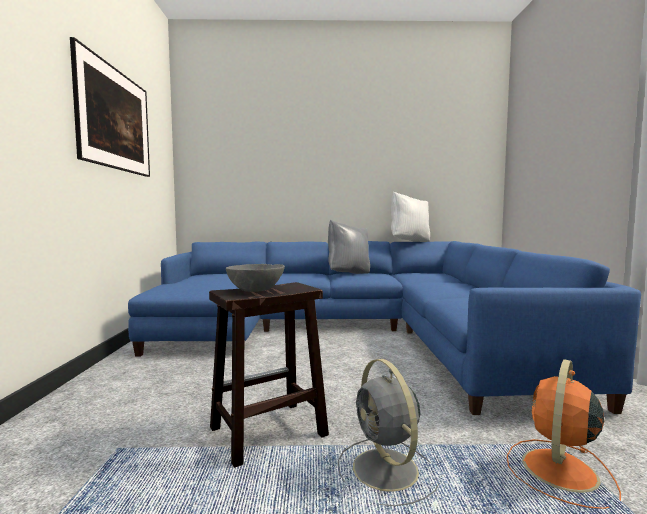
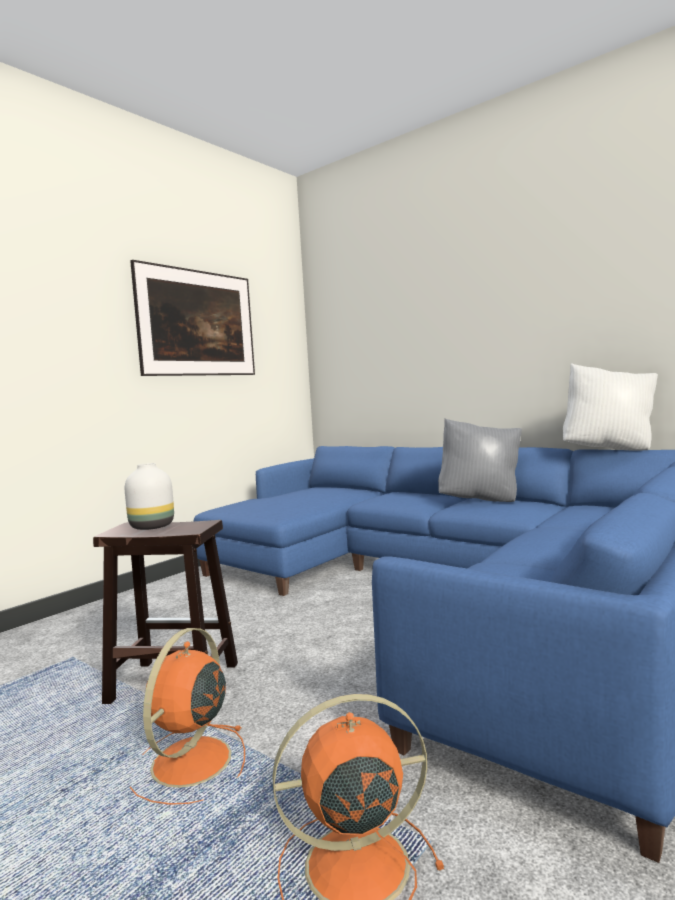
camera: 40 degrees right, 0 degrees up
(255, 290) = (152, 526): grey bowl -> white vase
(386, 471) = (189, 764): grey fan -> orange fan

